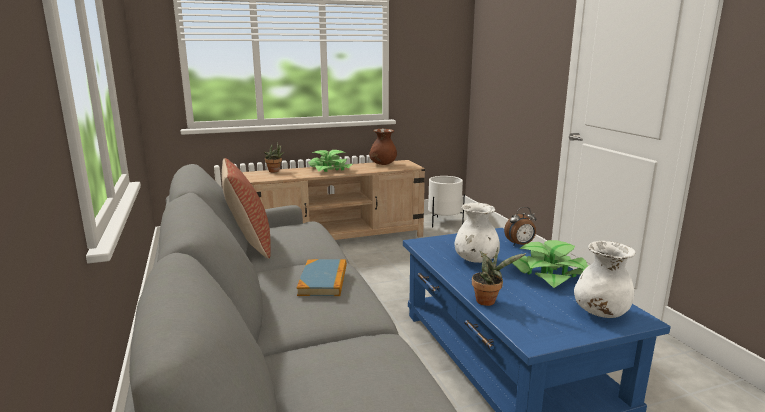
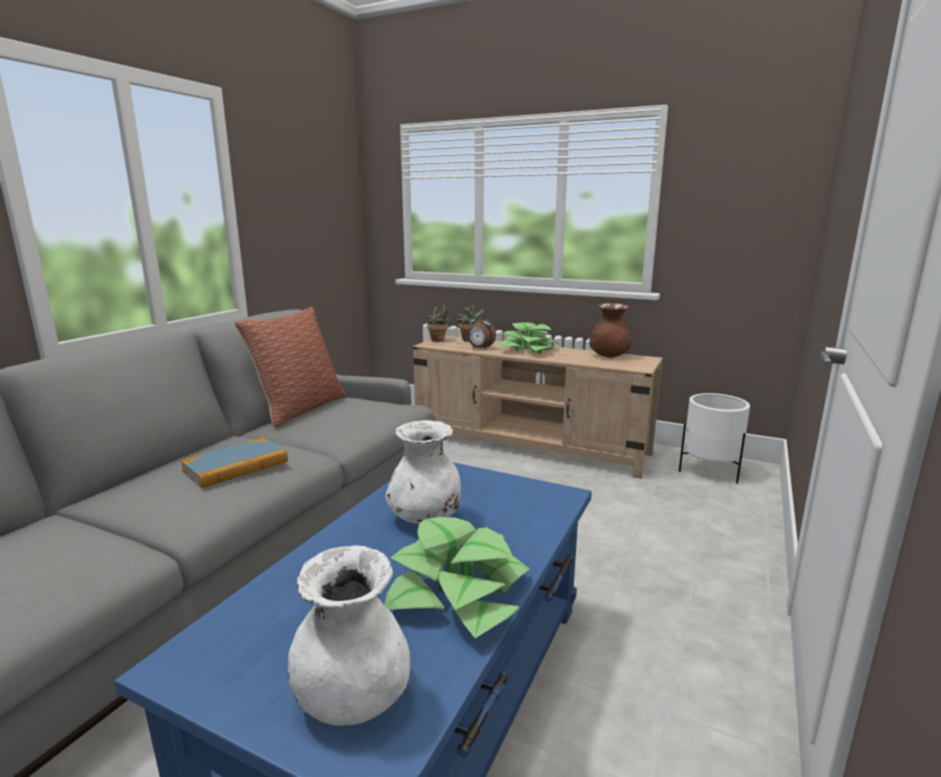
camera: 45 degrees right, 0 degrees up
(488, 301) = (290, 576): potted plant -> potted plant (439, 340)
(520, 244) = (544, 526): alarm clock -> alarm clock (480, 348)

